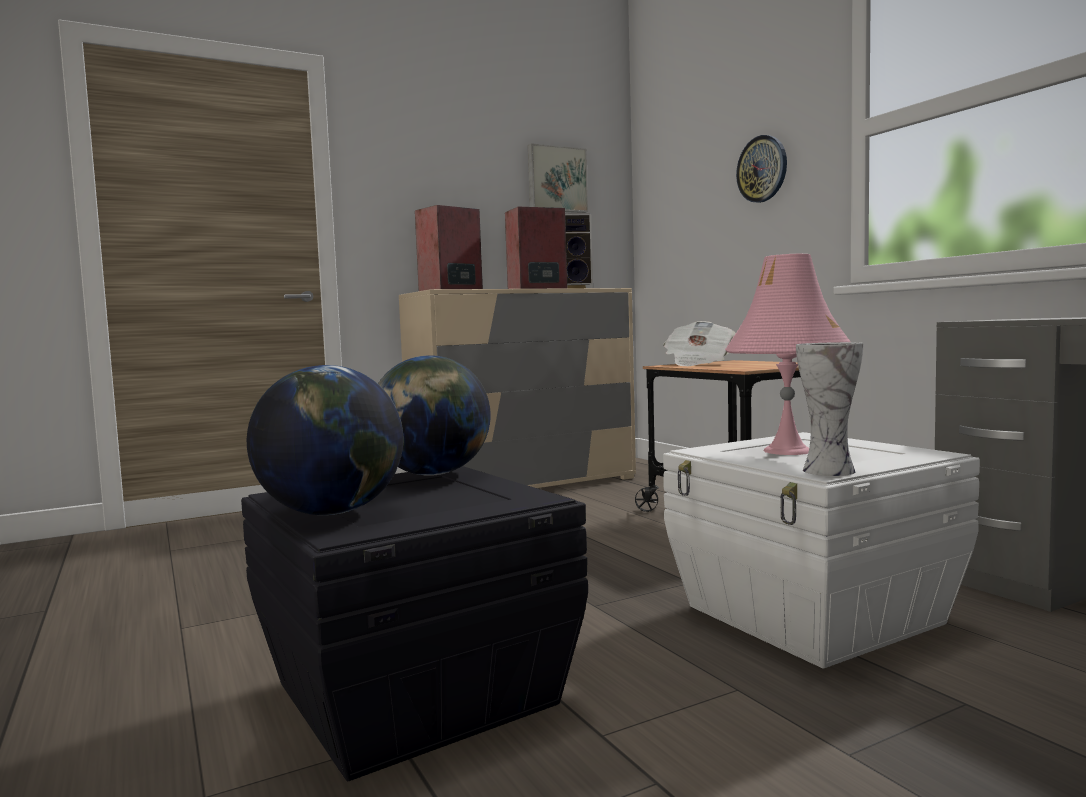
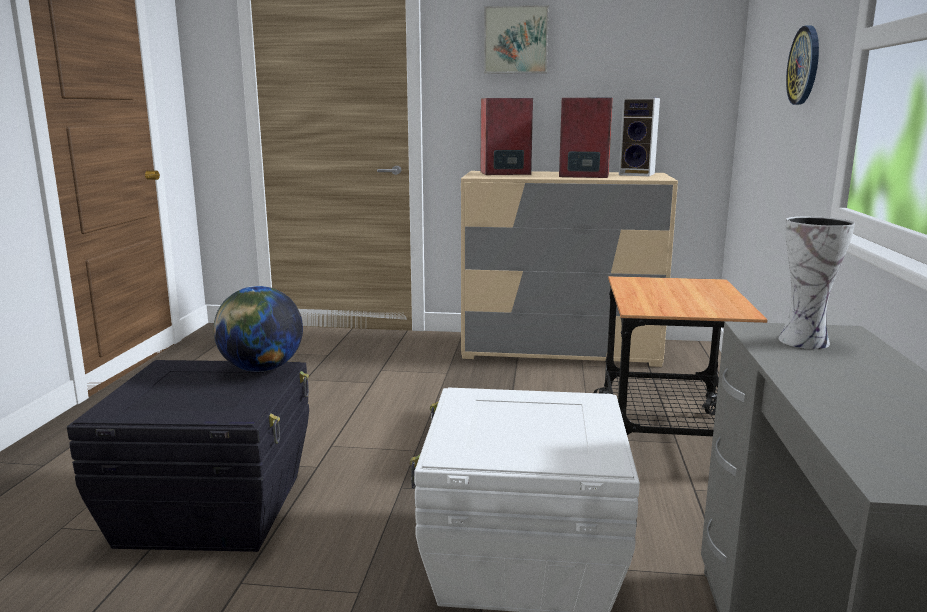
camera: 35 degrees right, 10 degrees up
(332, 512) = (141, 392): globe -> none
(556, 179) = (645, 55): picture -> picture (516, 40)
(698, 364) = (658, 283): newspaper -> none
(787, 451) = (519, 416): pink table lamp -> none
(827, 470) = (461, 453): vase -> vase (803, 340)

